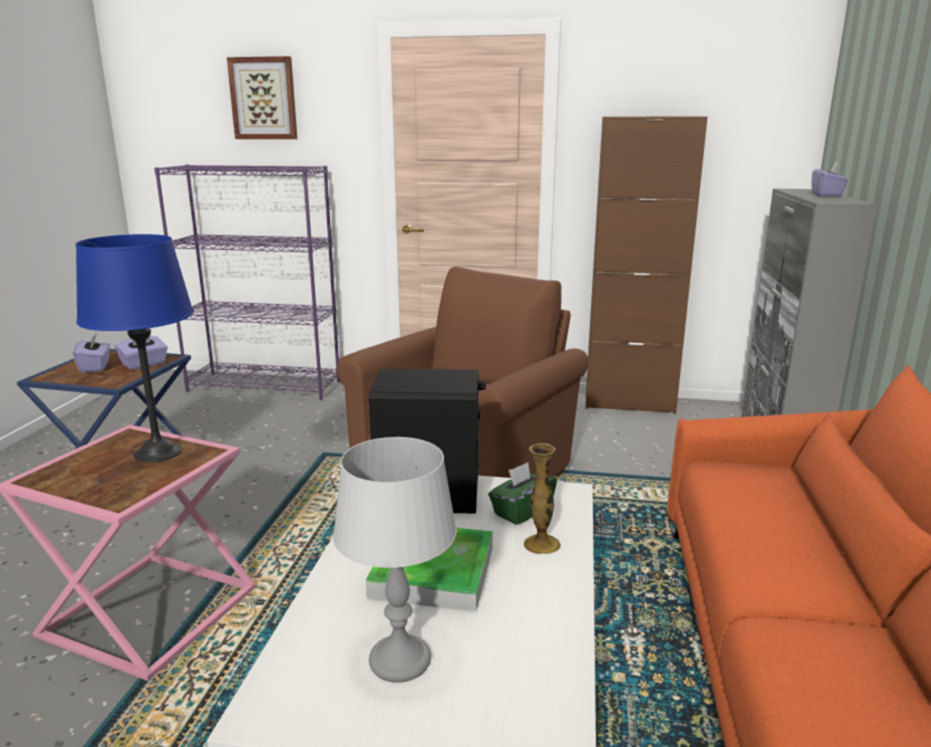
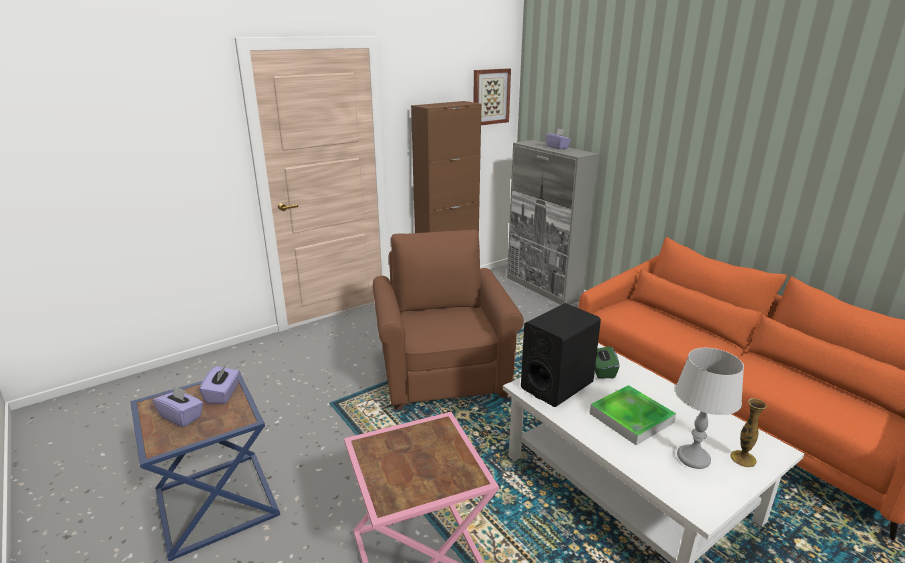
camera: 45 degrees left, 5 degrees up
(158, 452) = (416, 441): blue table lamp -> none
(264, 98) = (125, 110): picture -> picture (490, 96)
(265, 386) = (180, 376): purple bookcase -> none
(542, 544) = (637, 381): vase -> vase (743, 458)

